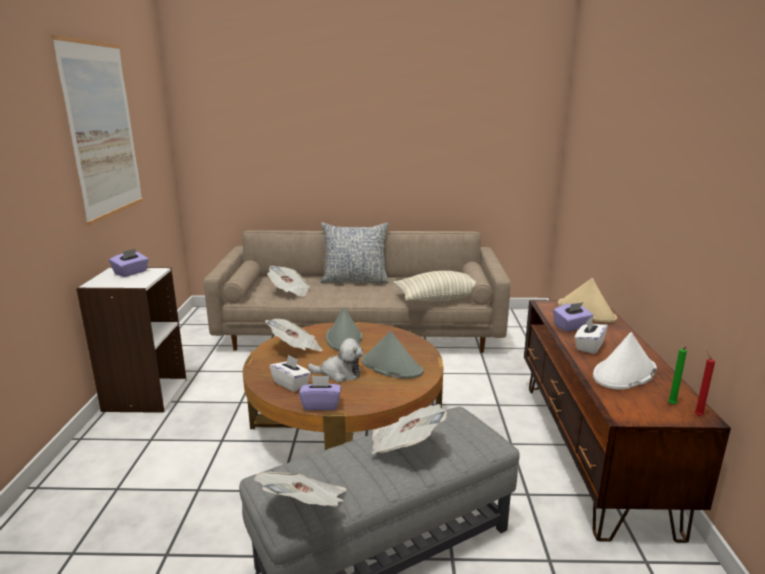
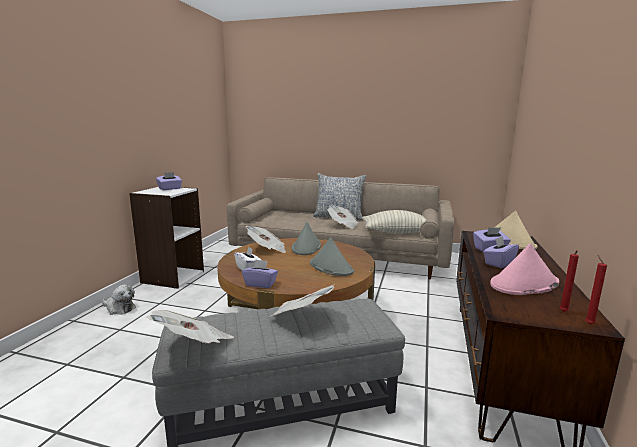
camera: 15 degrees right, 5 degrees down
(102, 130) = (166, 95): picture -> none
(290, 291) = (287, 219): newspaper -> newspaper (343, 225)
(339, 373) = (288, 267): plush toy -> plush toy (119, 308)
(589, 346) = (499, 263): white tissue box -> purple tissue box
(624, 373) = (524, 284): white hat -> pink hat
(672, 405) = (563, 312): green candle -> red candle

